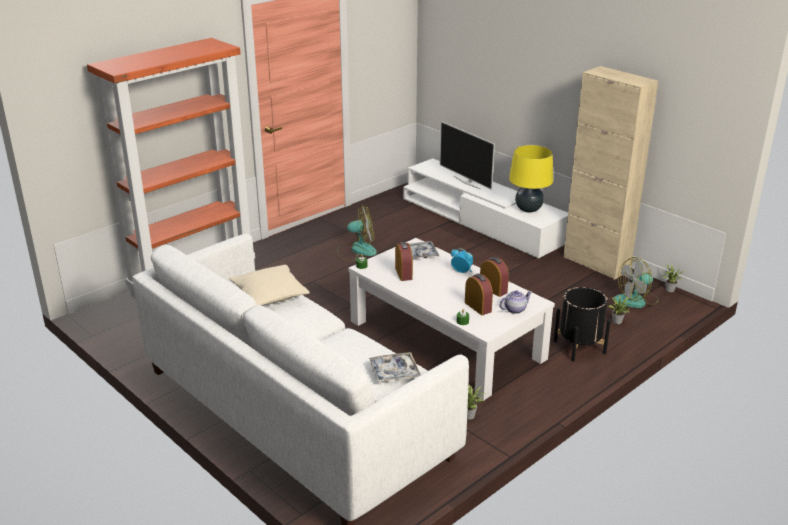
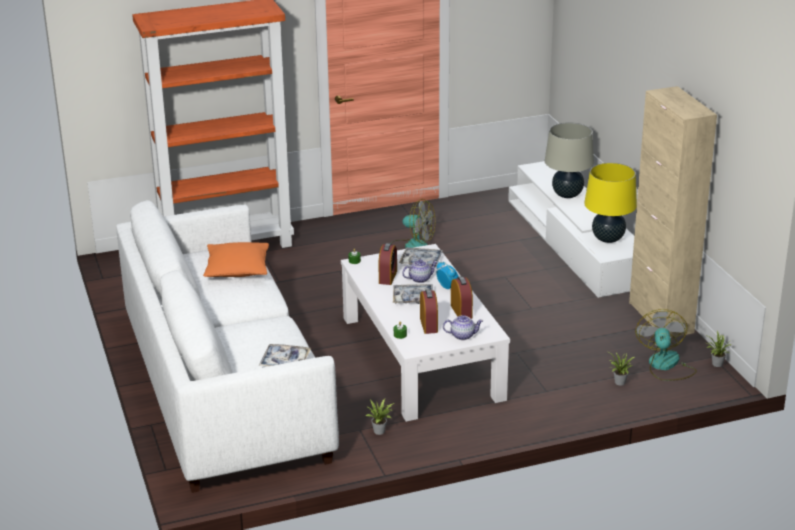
camera: 25 degrees right, 0 degrees up
(269, 295) = (237, 269): beige pillow -> orange pillow
(432, 269) = (420, 279): none -> teapot
(442, 287) = (413, 298): none -> tray
(467, 182) = (567, 195): television -> beige table lamp
(579, 347) = (552, 397): black planter -> none
(636, 300) = (665, 366): fan -> fan turned 90 degrees clockwise

